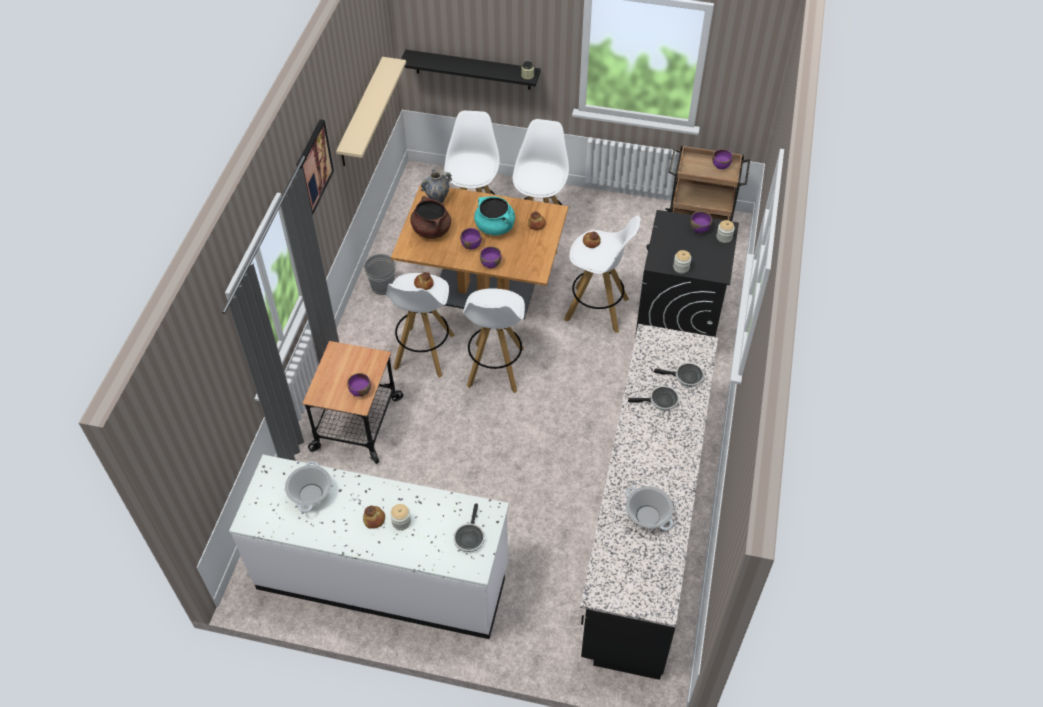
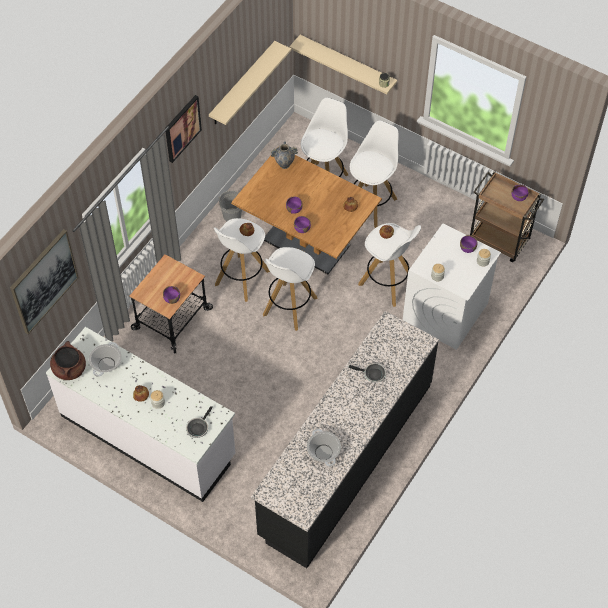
camera: 20 degrees right, 5 degrees up
(197, 398) = (44, 281): none -> picture
(431, 230) = (269, 188): brown cooking pot -> brown cooking pot (69, 369)
(472, 69) = (347, 64): black shelf -> beige shelf
(495, 227) = (318, 200): turquoise cooking pot -> none
(677, 322) = (445, 312): black washing machine -> white washing machine
(686, 377) = (399, 362): frying pan -> none

